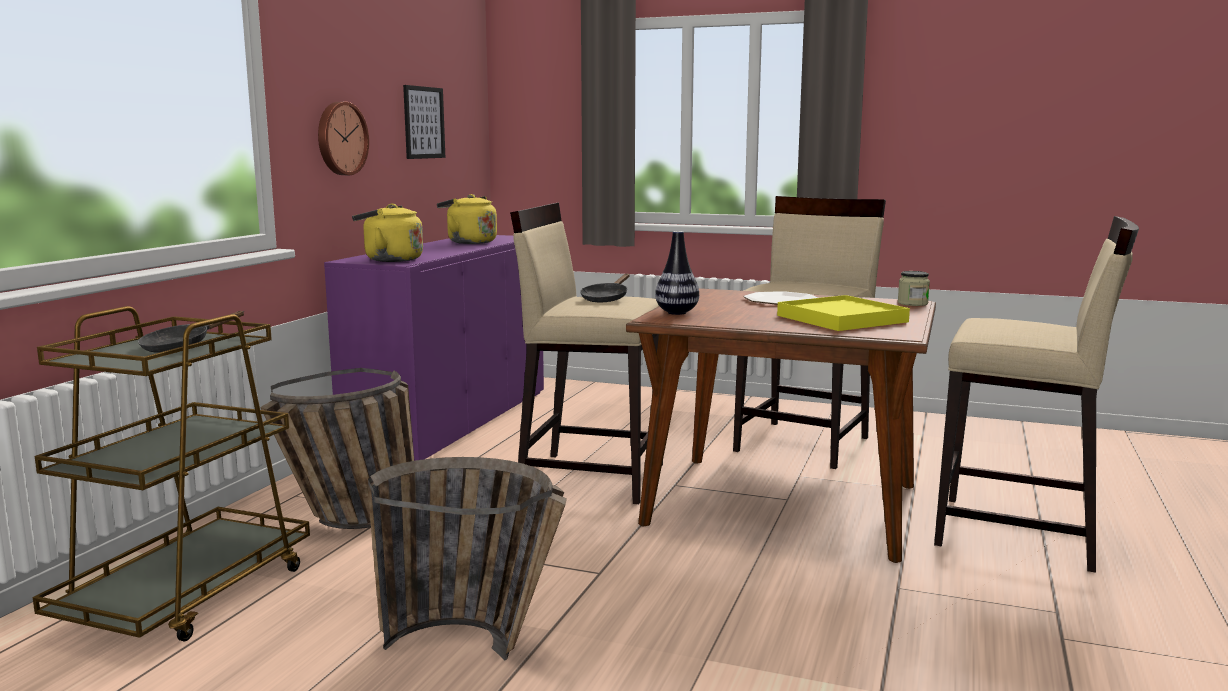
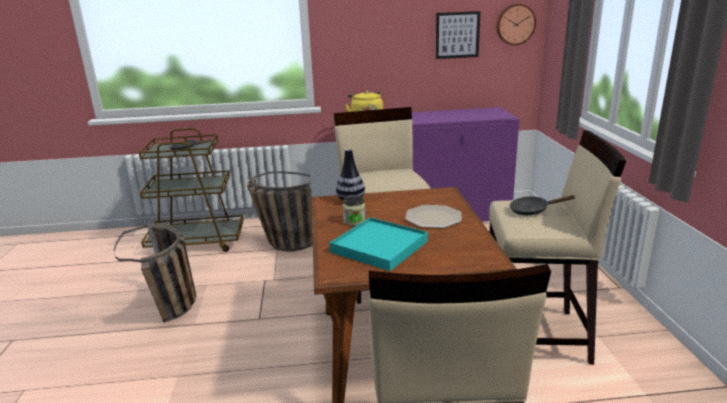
camera: 65 degrees right, 10 degrees up
(340, 138) = (371, 49): wall clock -> wall clock (515, 24)
(469, 242) = (459, 115): yellow kettle -> none
(606, 298) = (391, 177): black frying pan -> black frying pan (532, 211)
(841, 319) = (379, 247): yellow tray -> turquoise tray
(912, 303) = (484, 262): jar -> jar (354, 221)

